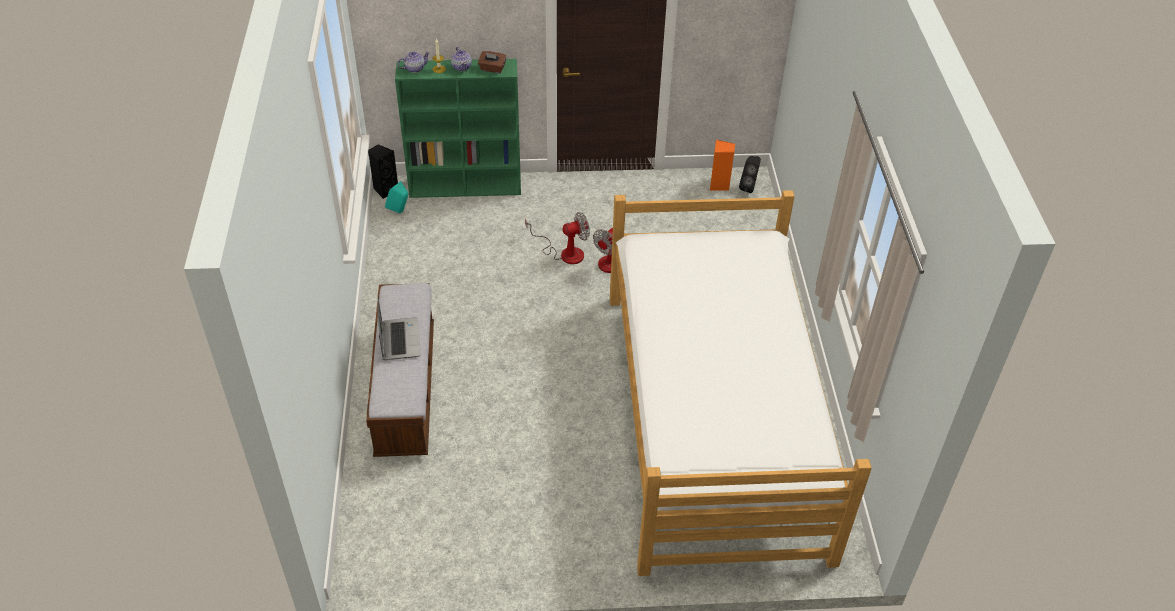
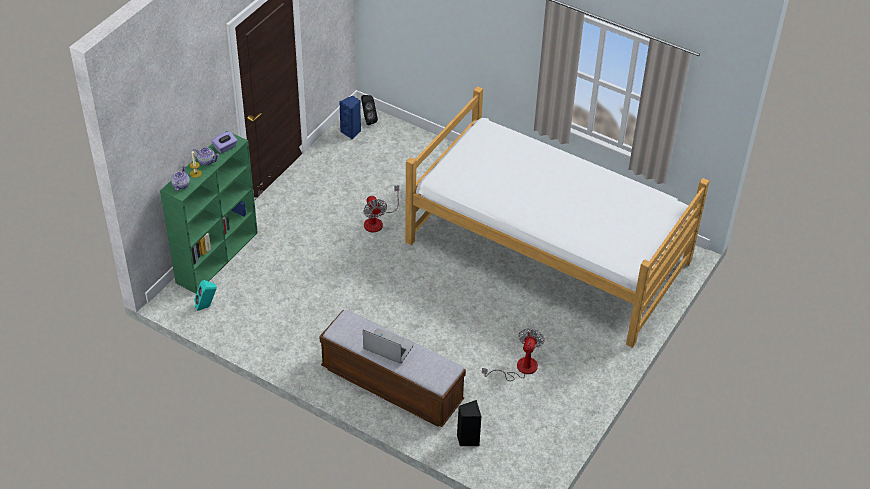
camera: 55 degrees left, 0 degrees up
(385, 190) = (172, 303): black speaker -> black speaker (467, 439)
(492, 69) = (225, 147): brown tissue box -> purple tissue box
(564, 252) = (339, 241): fan -> fan (519, 368)
(719, 185) = (351, 132): orange speaker -> blue speaker

